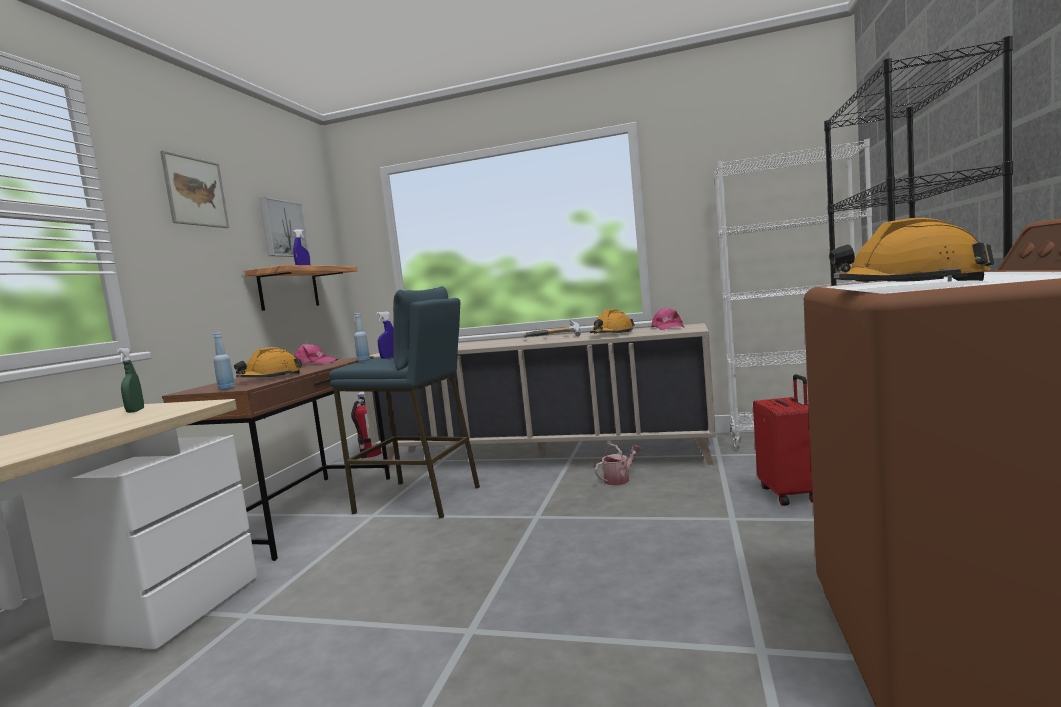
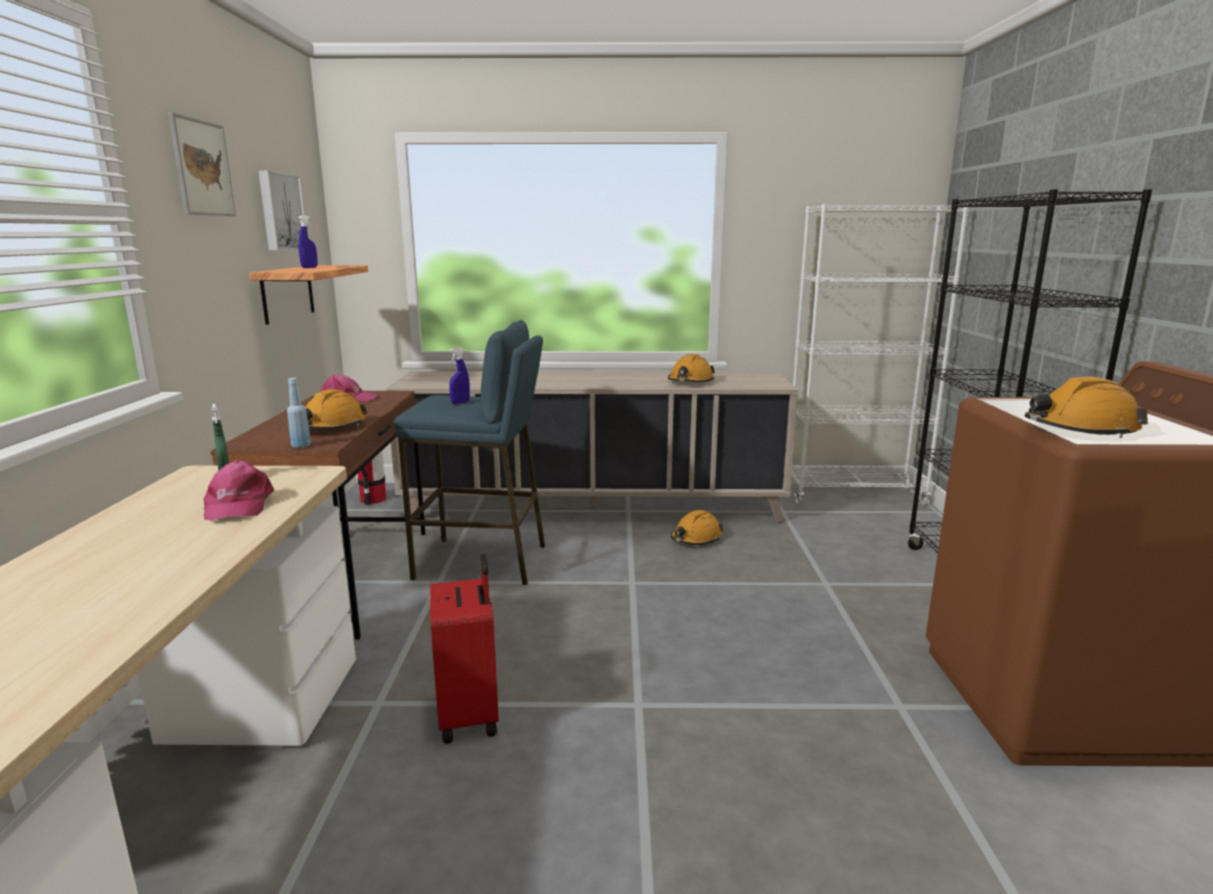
camera: 15 degrees left, 10 degrees up
(364, 361) = (430, 405): blue bottle -> none
(555, 337) = (621, 378): hammer -> none
(619, 479) = (696, 539): watering can -> orange hard hat
(668, 327) = (744, 376): pink cap -> pink cap (237, 505)
(790, 494) = (867, 557): red suitcase -> red suitcase (470, 715)

